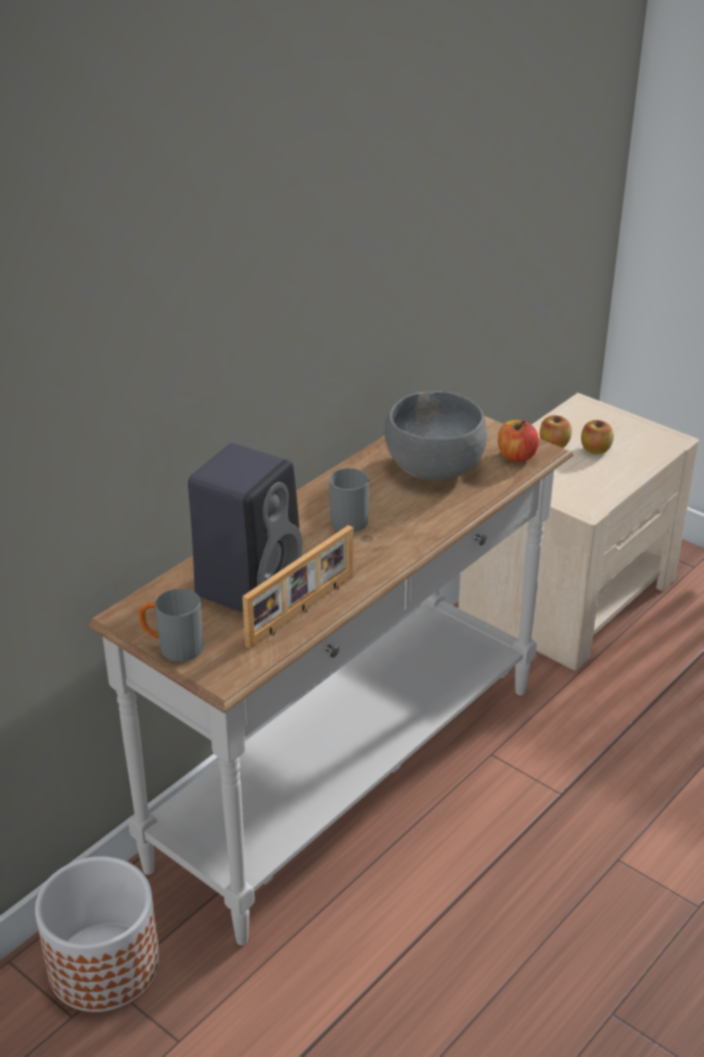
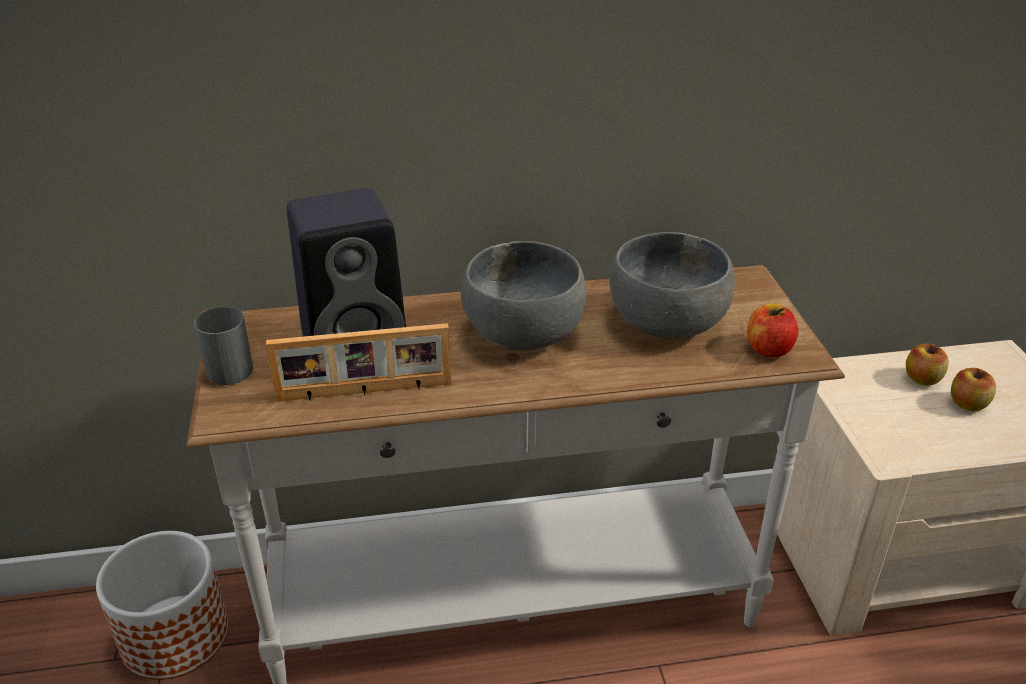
camera: 40 degrees right, 0 degrees up
(351, 518) = (523, 332): grey mug -> grey bowl

